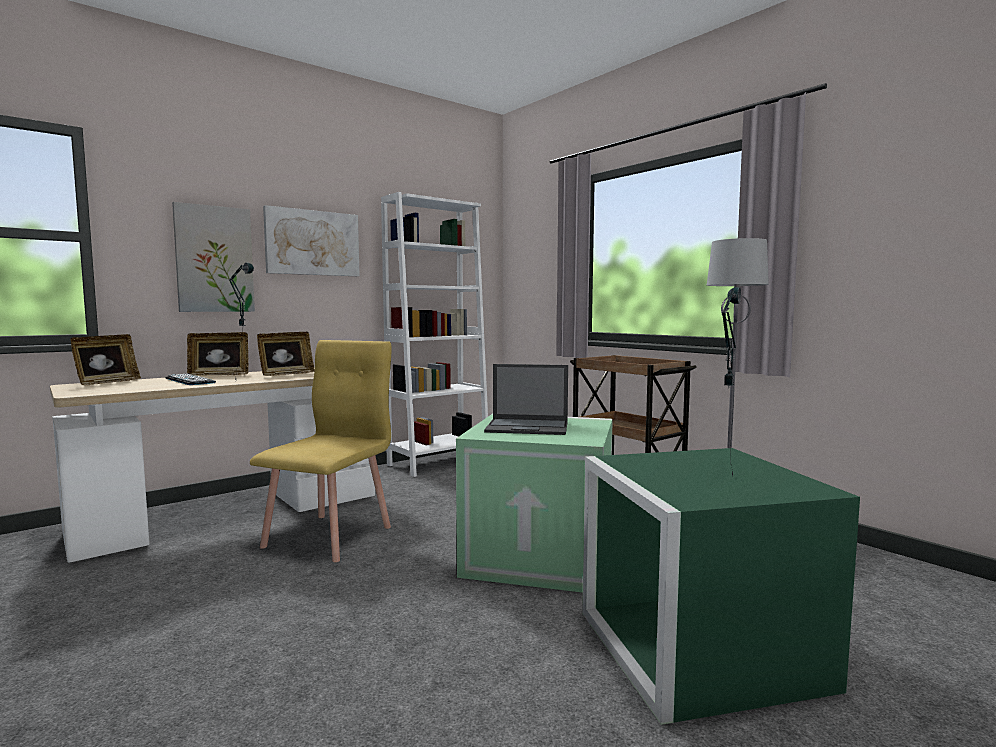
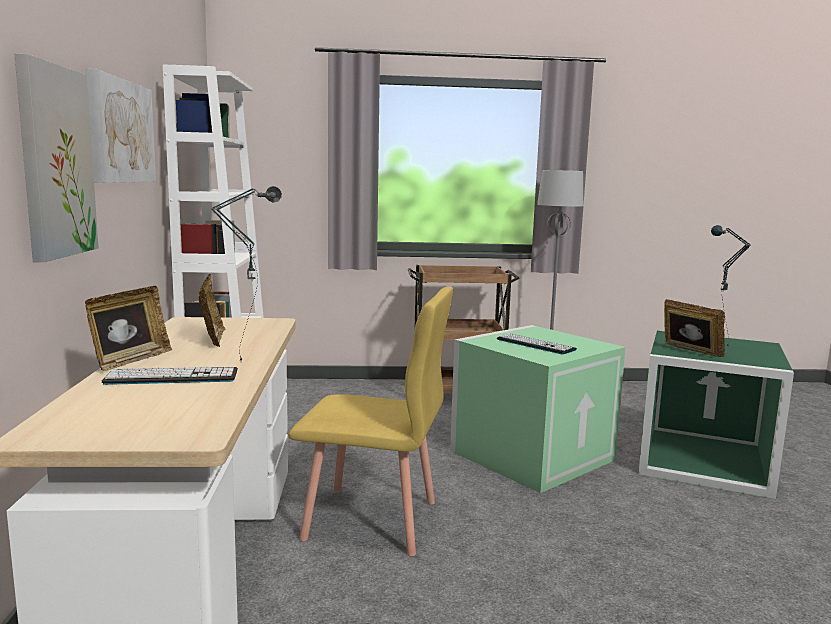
camera: 55 degrees left, 5 degrees up
(107, 382) = (62, 415): picture frame -> picture frame (689, 352)
(329, 536) = (372, 520): yellow chair -> yellow chair turned 135 degrees clockwise
(528, 427) = (535, 344): laptop -> keyboard

